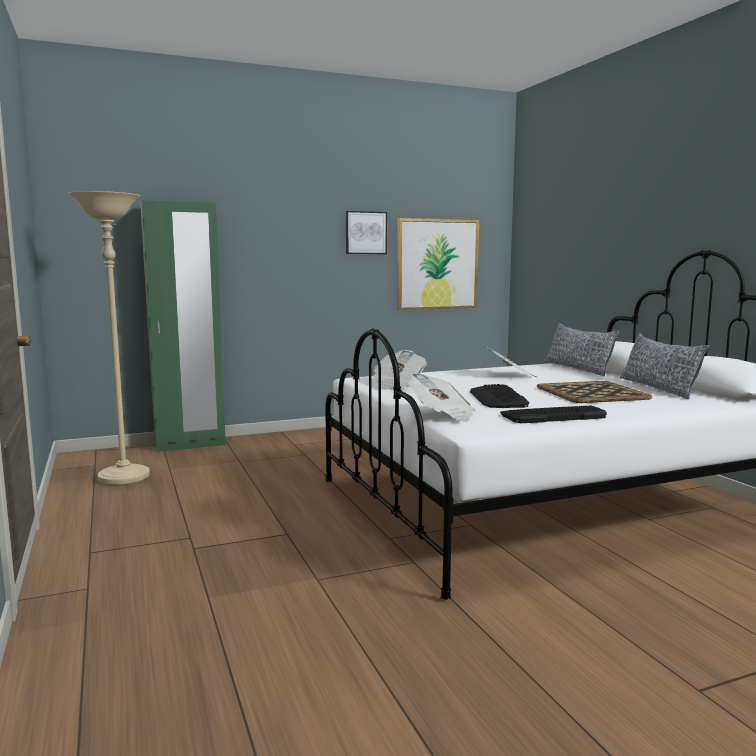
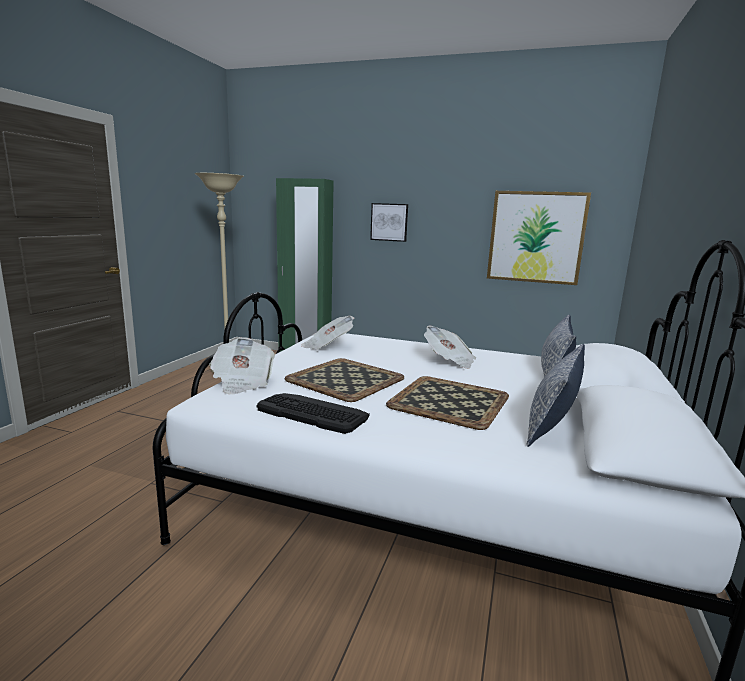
camera: 40 degrees right, 5 degrees up
(365, 233) = (462, 204): picture -> picture (389, 222)
(497, 398) = (345, 380): keyboard -> tray

